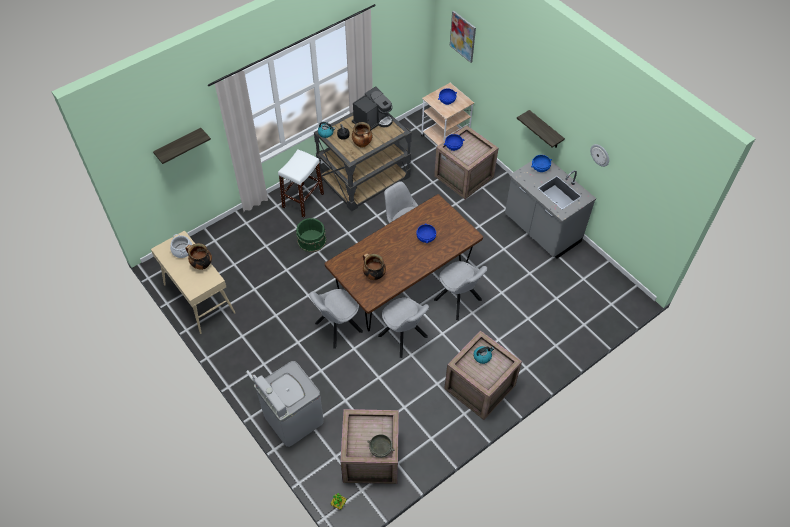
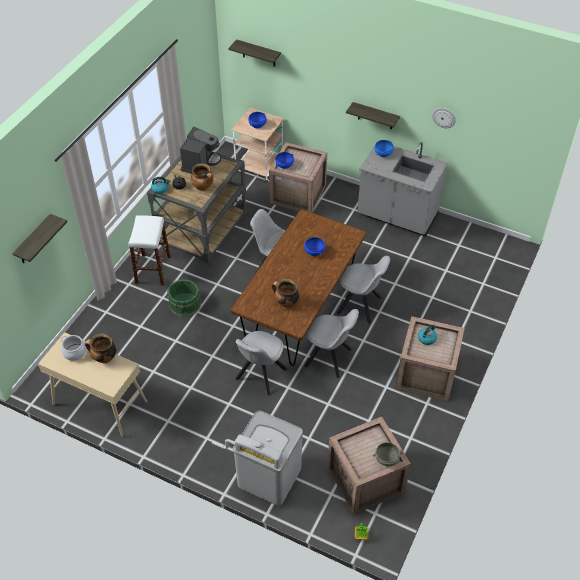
camera: 25 degrees left, 5 degrees down
(463, 36) = (258, 53): picture -> shelf

